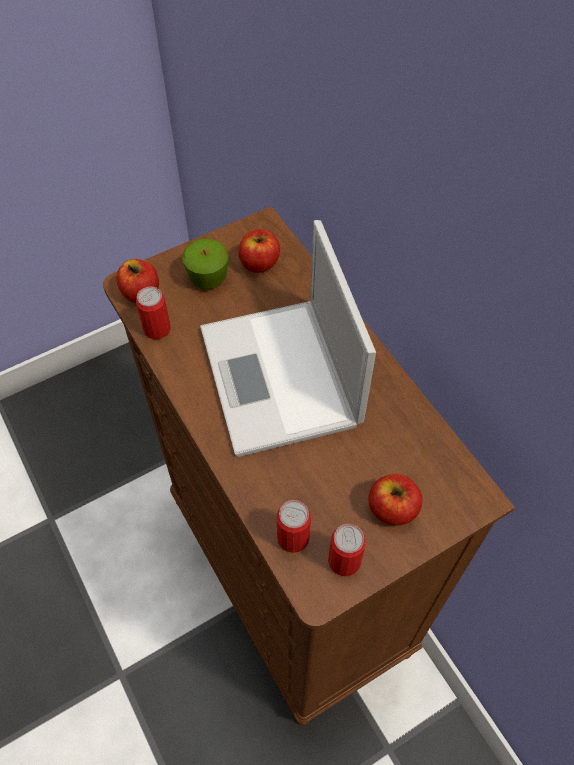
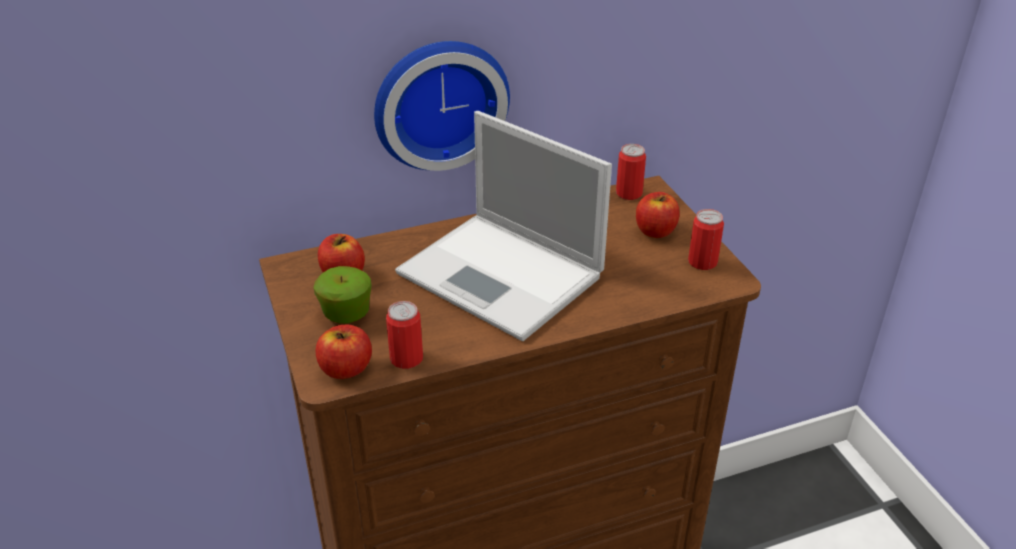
camera: 80 degrees left, 20 degrees down
(281, 378) = (503, 276): laptop -> laptop turned 45 degrees clockwise
(293, 537) = (679, 287): can -> can (629, 193)
(389, 229) = (439, 102): none -> wall clock

